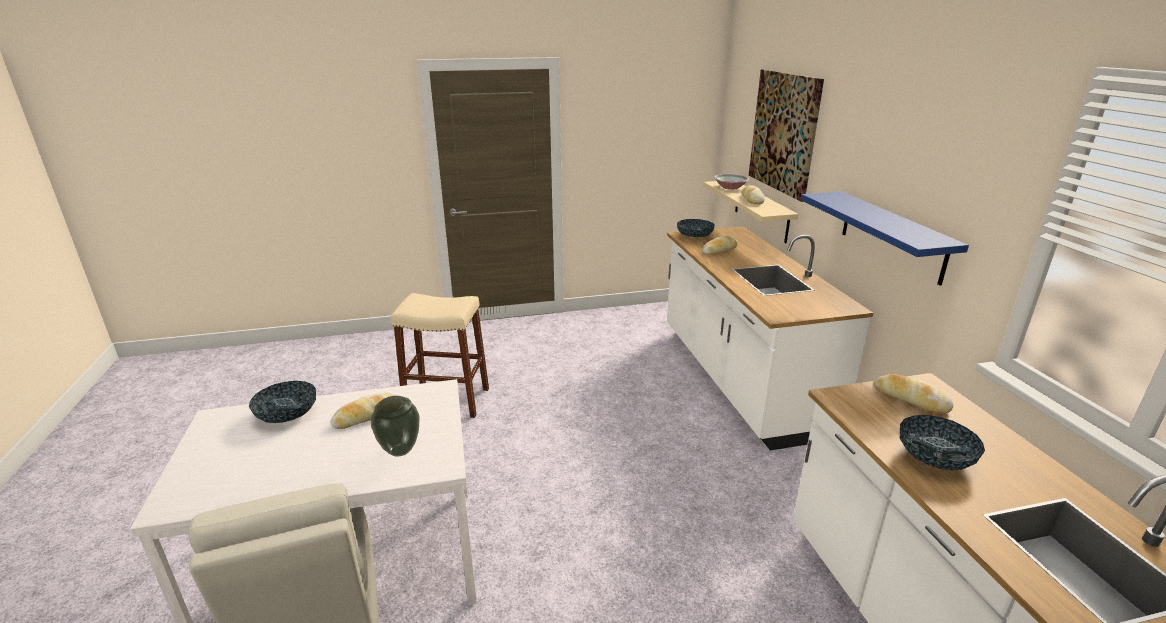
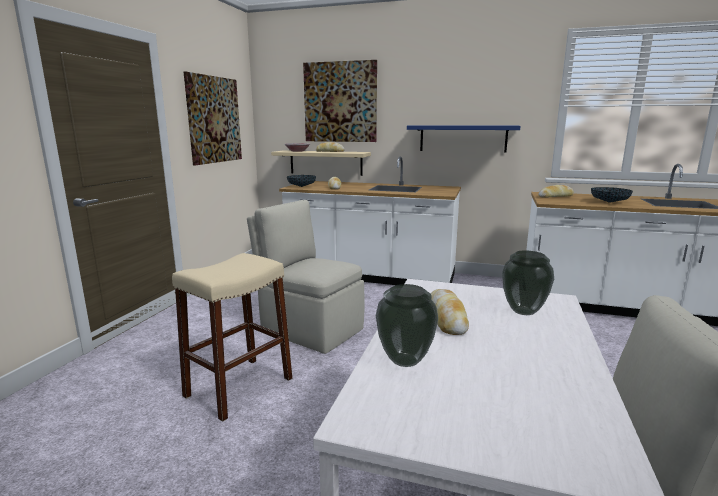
camera: 60 degrees left, 10 degrees down
(287, 415) = (405, 360): bowl -> vase
(564, 393) = (310, 329): none -> beige chair
(639, 137) = (214, 120): none -> picture

